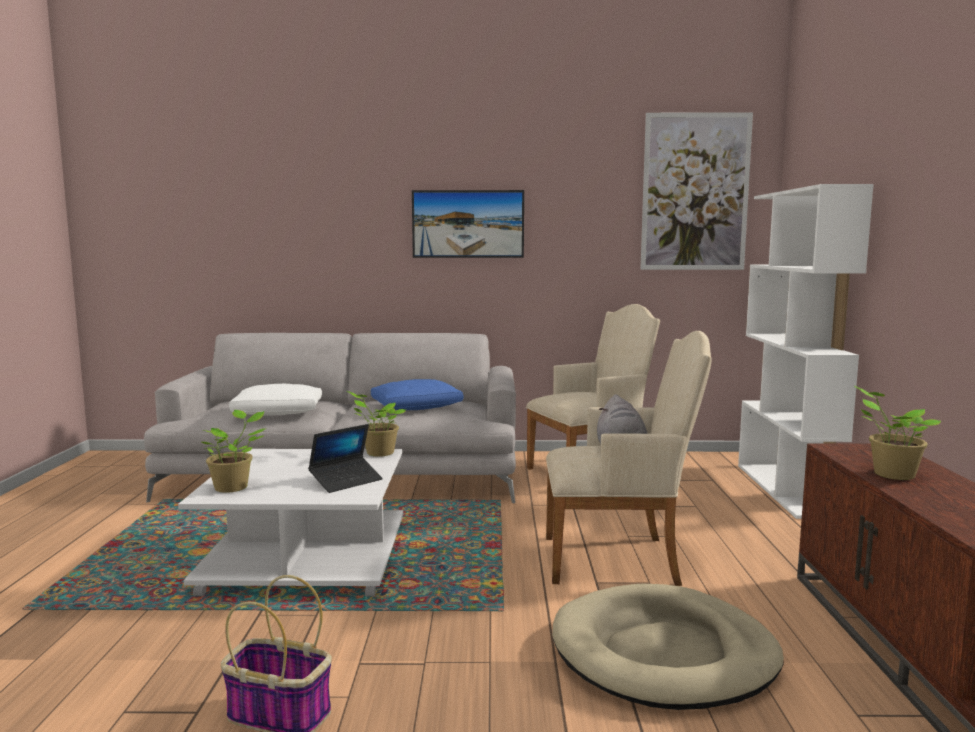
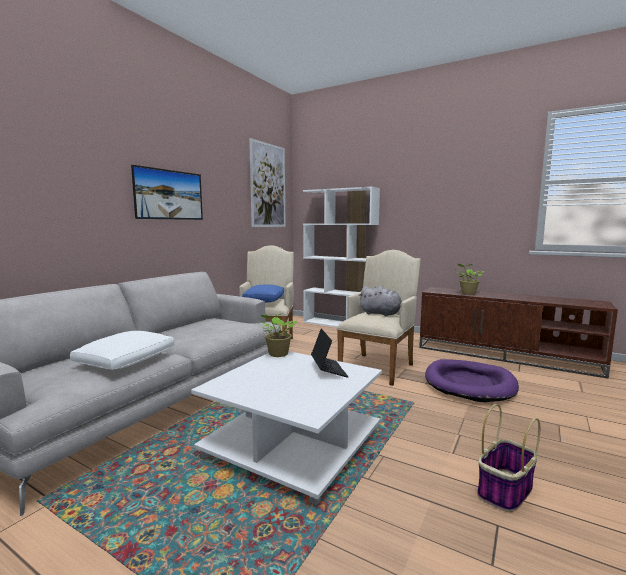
camera: 60 degrees left, 0 degrees up
(233, 487) = (299, 403): potted plant -> none
(417, 407) = (206, 327): blue pillow -> blue pillow (264, 300)
(664, 653) = (469, 384): beige dog bed -> purple dog bed

